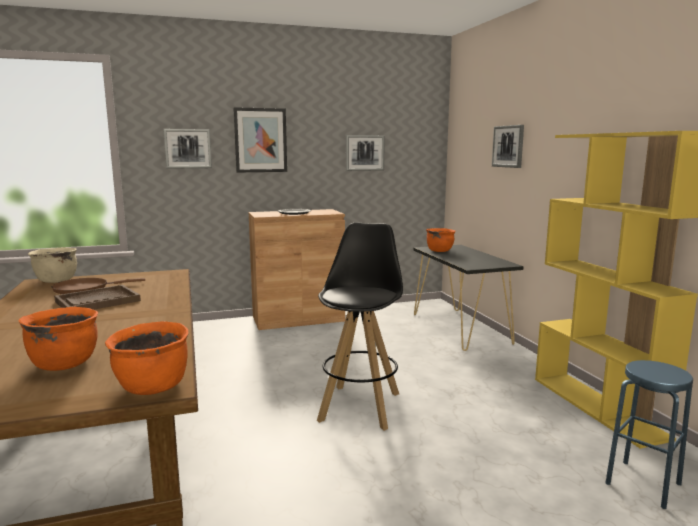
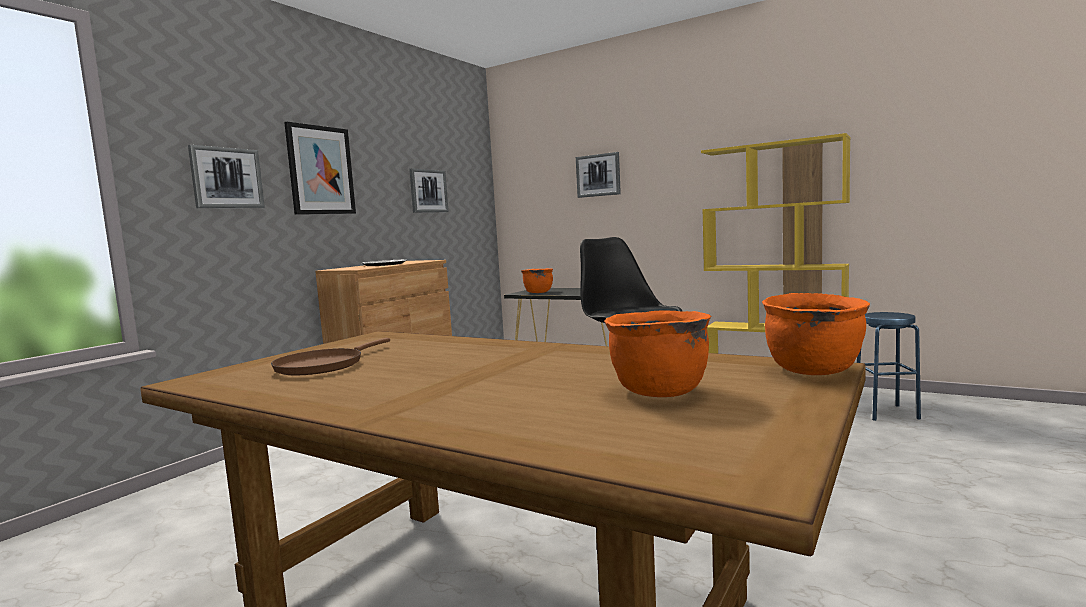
camera: 40 degrees left, 5 degrees down
(56, 280) = (222, 373): beige cooking pot -> none
(97, 301) = (409, 365): brown tray -> none

